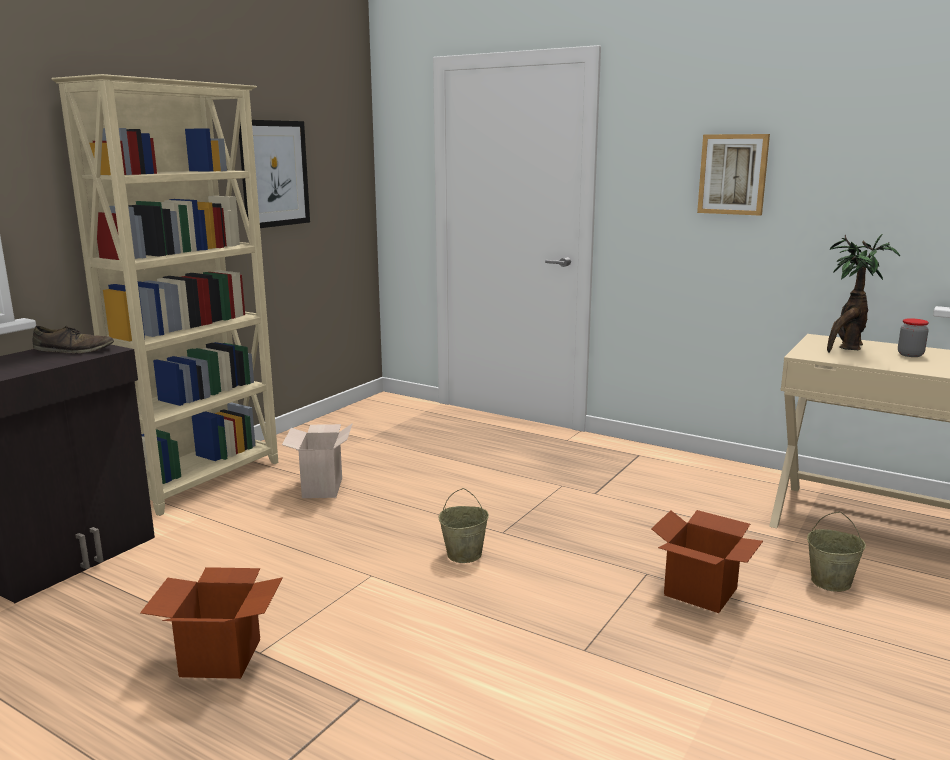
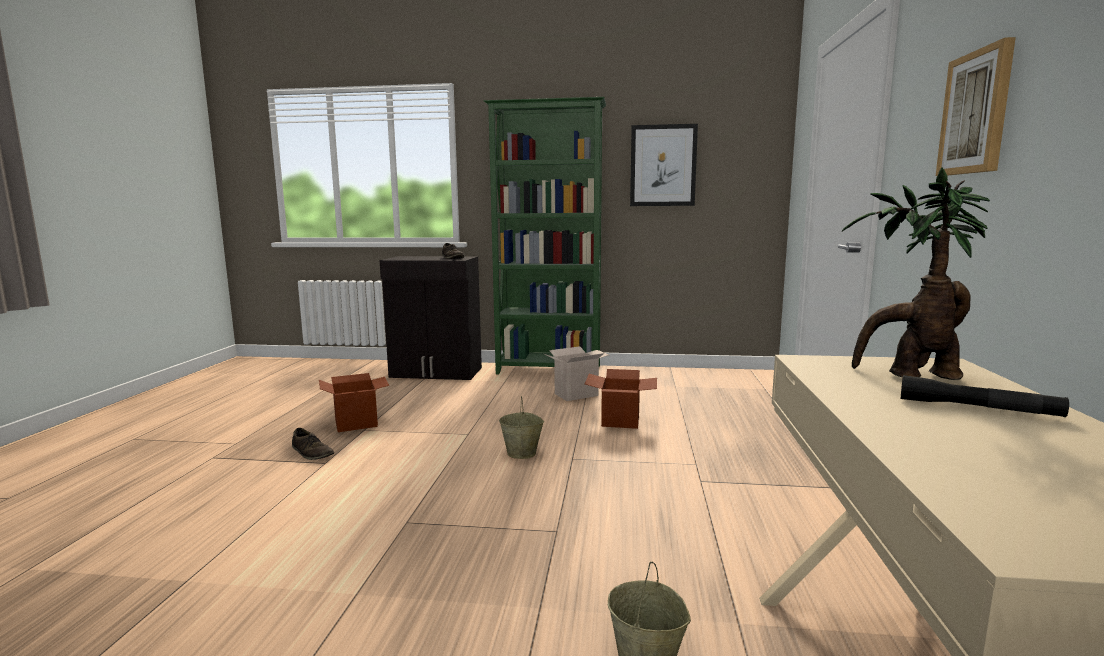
camera: 65 degrees right, 5 degrees down
(204, 480) = (549, 370): beige bookcase -> green bookcase
(306, 709) = (312, 453): none -> brown shoe
(700, 592) = (542, 565): cardboard box -> cardboard box (620, 420)
(910, 355) = (977, 408): jar -> black flashlight

